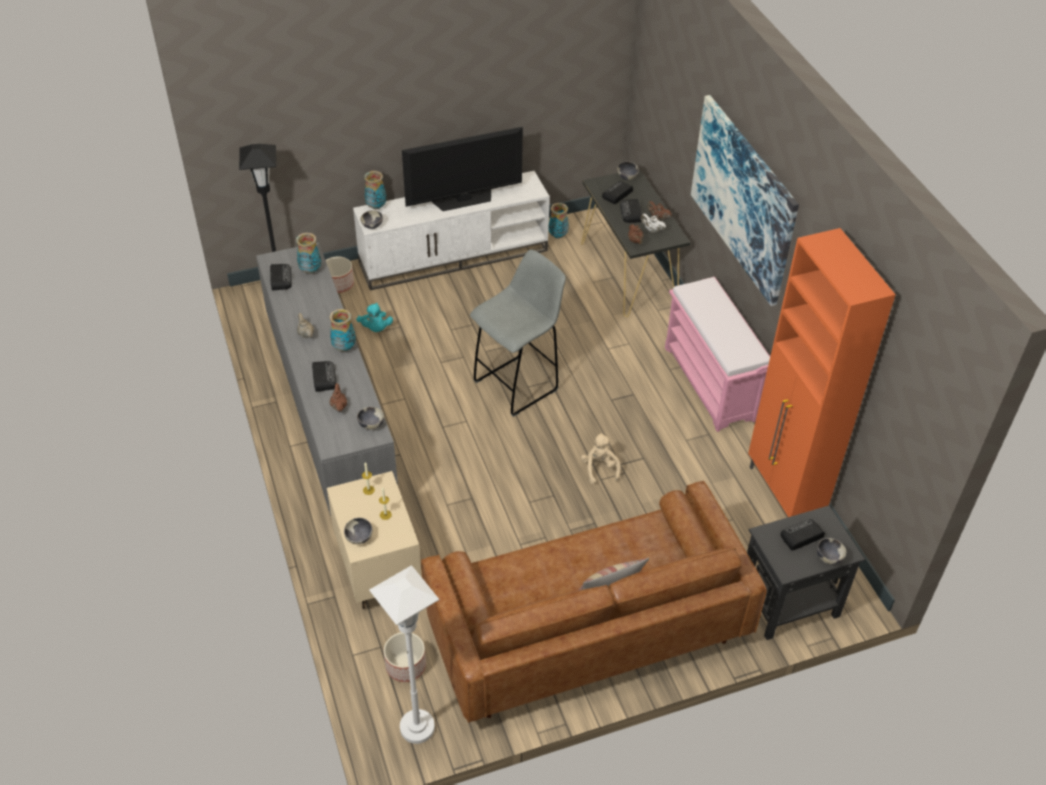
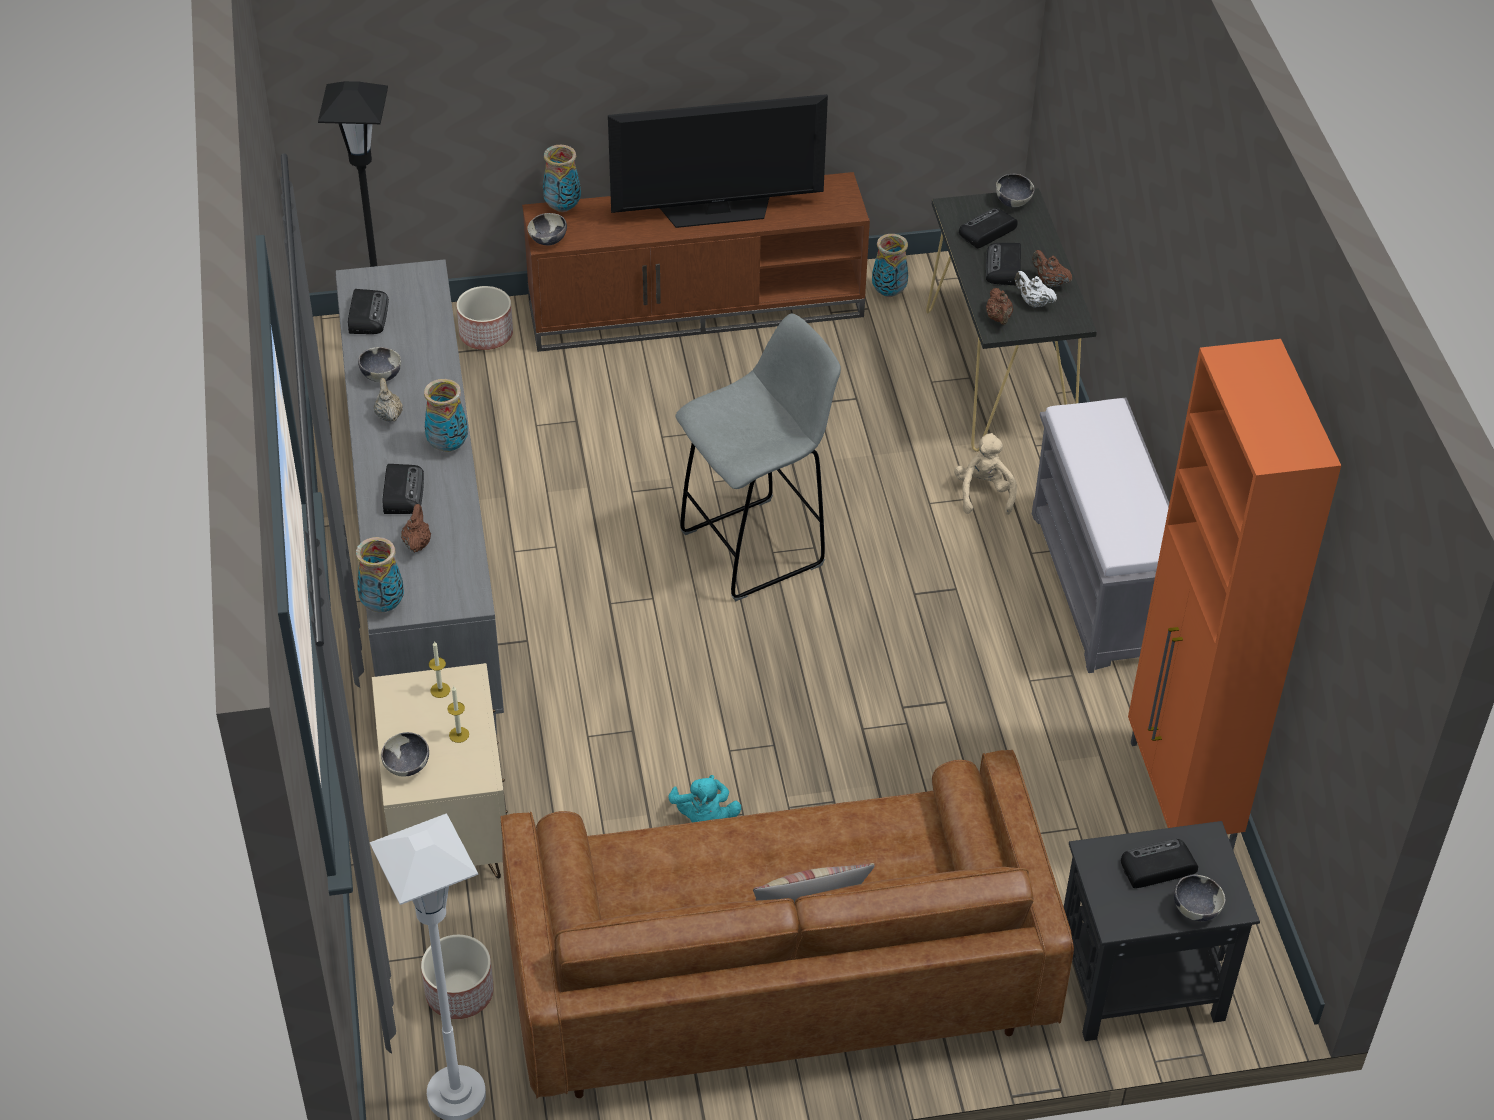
camera: 10 degrees right, 0 degrees up
(310, 270) = (421, 307): vase -> vase (383, 606)
(371, 425) = (463, 581): bowl -> bowl (381, 376)
(375, 328) = (532, 419): turquoise plush toy -> turquoise plush toy (705, 819)
(454, 256) = (697, 307): white tv stand -> brown tv stand
(599, 469) = (864, 710): beige plush toy -> beige plush toy (983, 493)
(711, 384) = (1099, 587): pink bench -> grey bench
(743, 198) = (1169, 266): picture -> none

